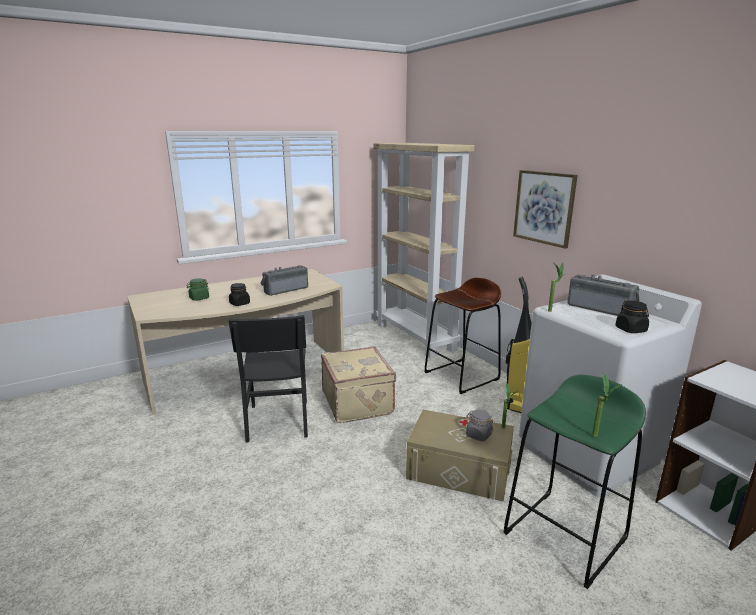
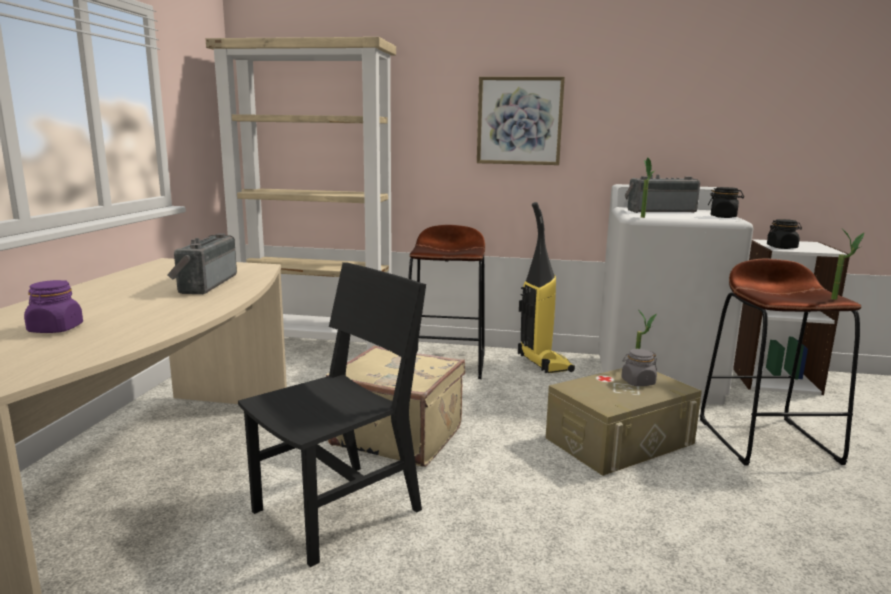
camera: 50 degrees left, 5 degrees down
(199, 298) = (55, 329): green jar -> purple jar
(240, 303) = (180, 314): black jar -> black jar (782, 247)
(278, 420) = (337, 510): black chair -> black chair turned 75 degrees counterclockwise
(565, 535) = (767, 440): green stool -> brown stool

